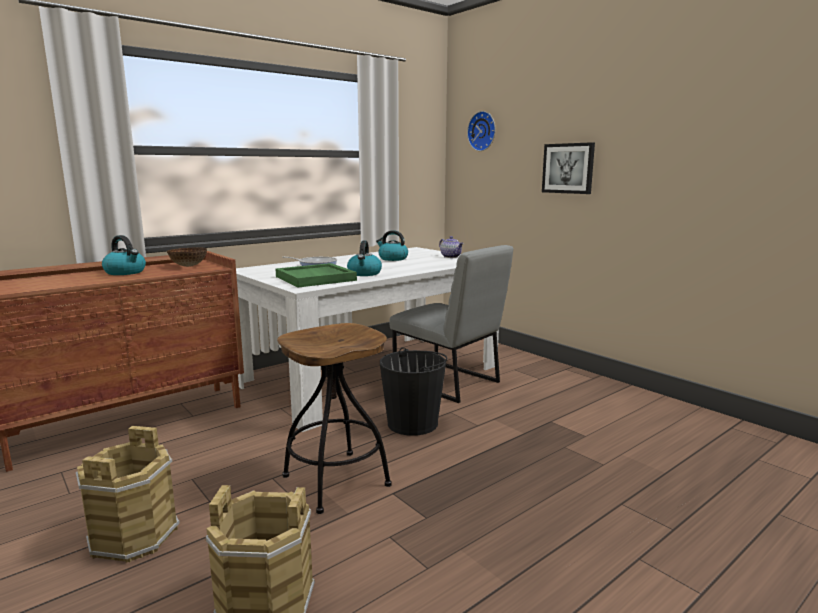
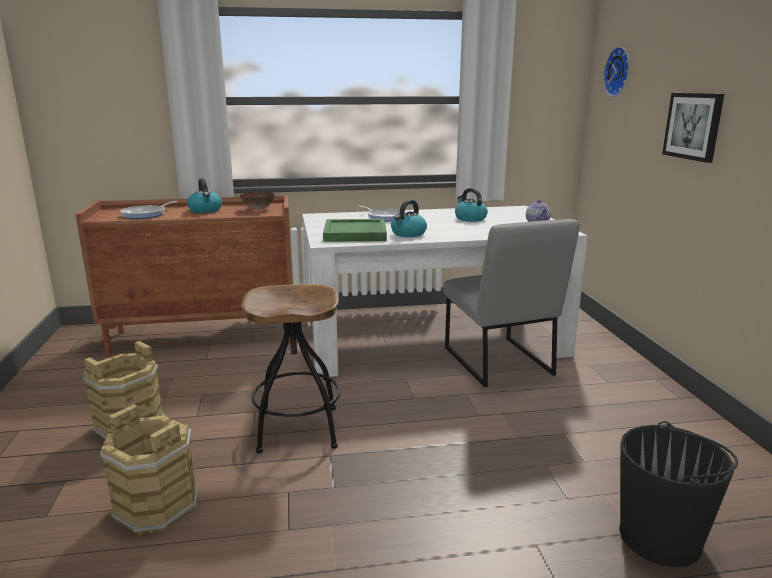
camera: 30 degrees right, 5 degrees up
(53, 282) = (146, 214): none -> frying pan
(413, 423) = (417, 396): black bucket -> black bucket (660, 538)

